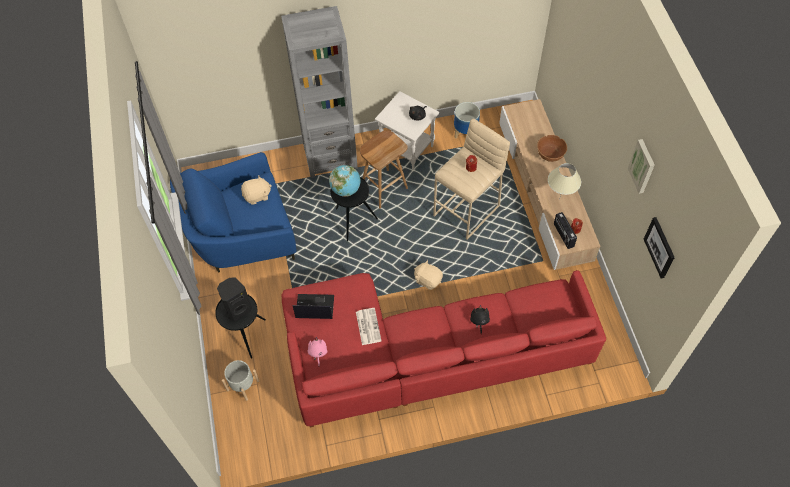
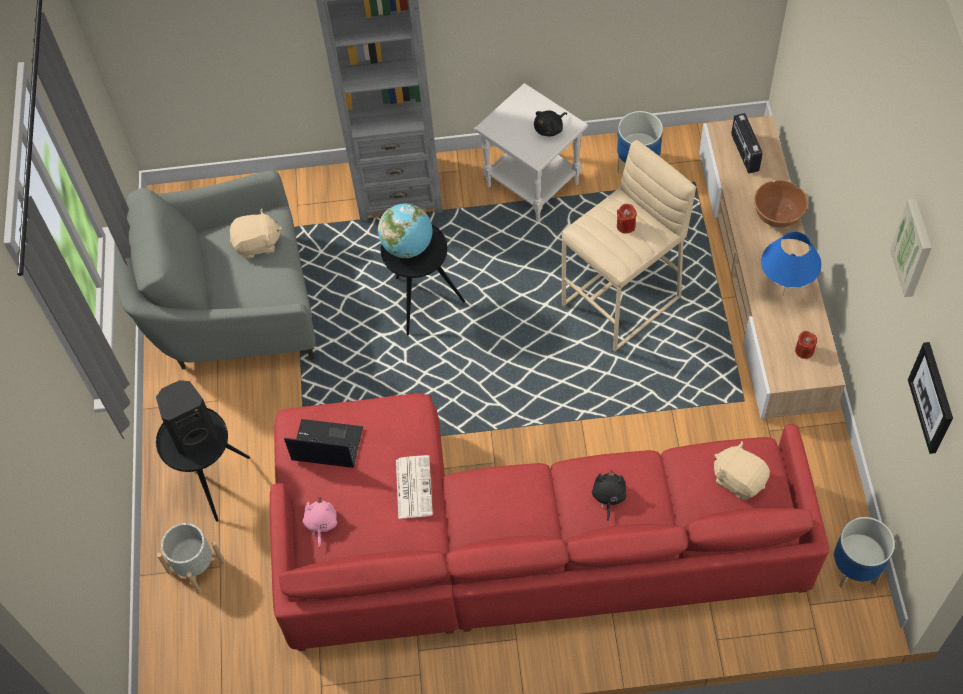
camera: 10 degrees right, 0 degrees up
(242, 236) = (232, 311): blue armchair -> grey armchair
(384, 188) = (483, 249): brown stool -> none
(428, 279) = (537, 415): beige plush toy -> beige plush toy (739, 479)
(559, 199) = (783, 295): beige table lamp -> blue table lamp
(563, 235) = (781, 360): radio -> radio (744, 153)
(616, 348) = (855, 568): none -> planter

